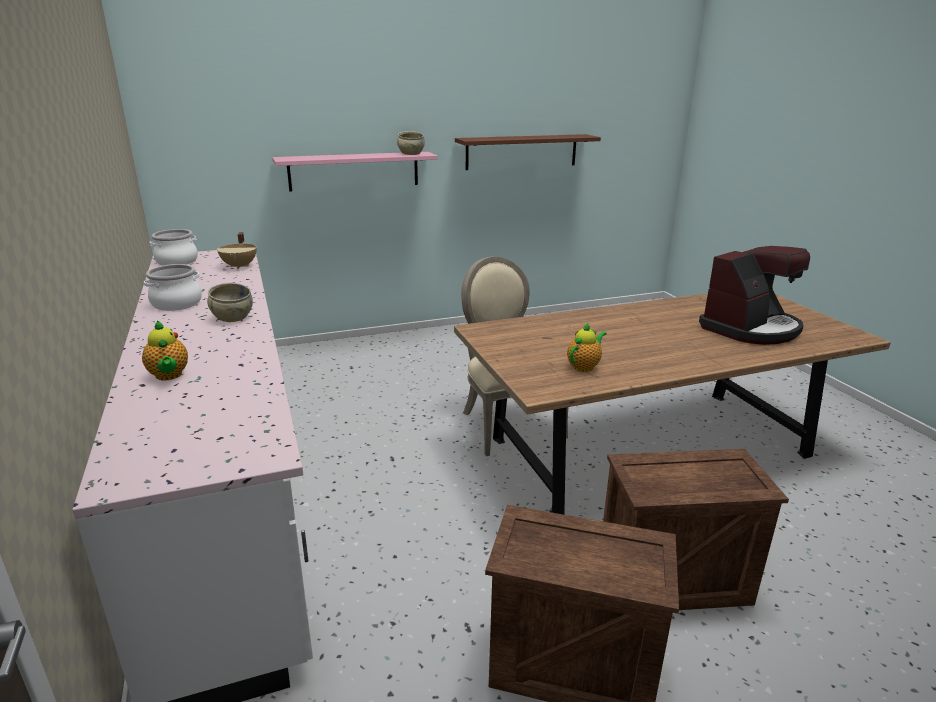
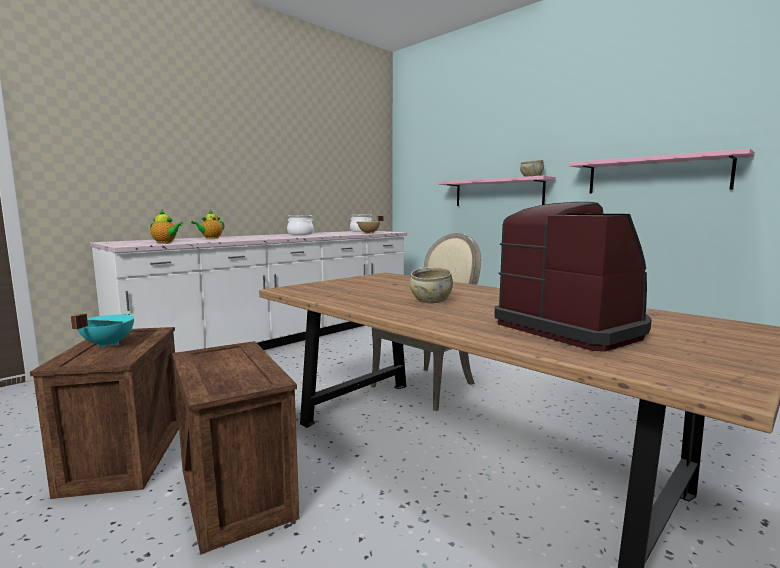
camera: 65 degrees right, 15 degrees down
(232, 317) = (289, 236): beige bowl -> beige bowl (430, 301)
(522, 151) = (655, 175): brown shelf -> pink shelf
(577, 557) = (107, 344): none -> turquoise cooking pot
(584, 366) = (346, 293): teapot -> teapot (166, 242)
(751, 328) = (572, 328): coffee machine -> coffee machine turned 150 degrees counterclockwise

